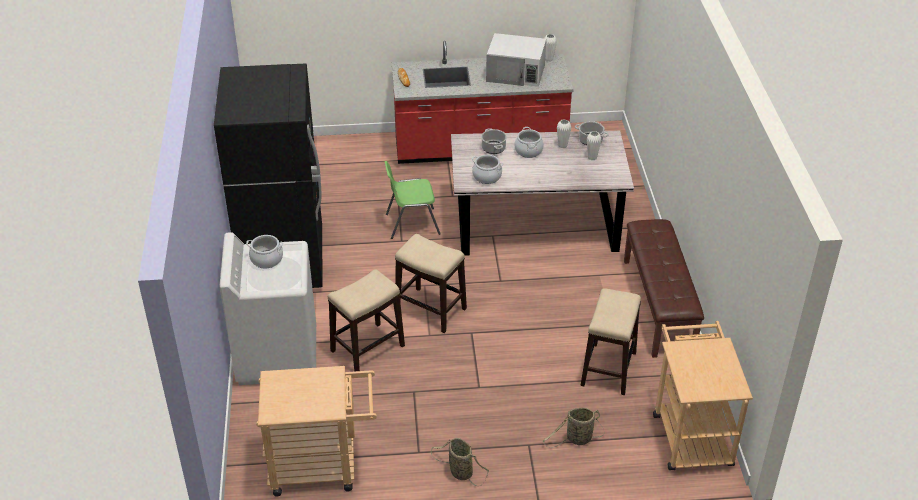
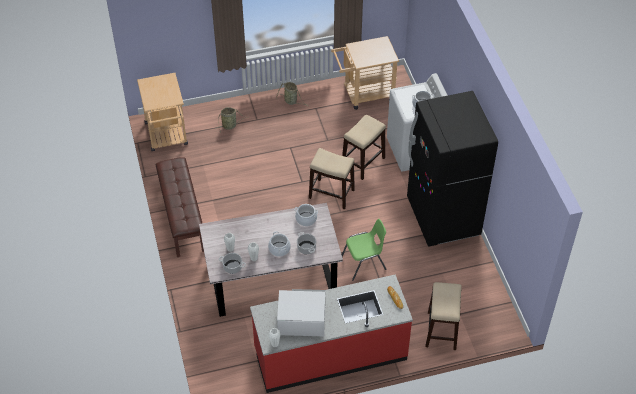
camera: 170 degrees right, 10 degrees up
(608, 368) = (214, 169): stool -> stool (441, 331)

